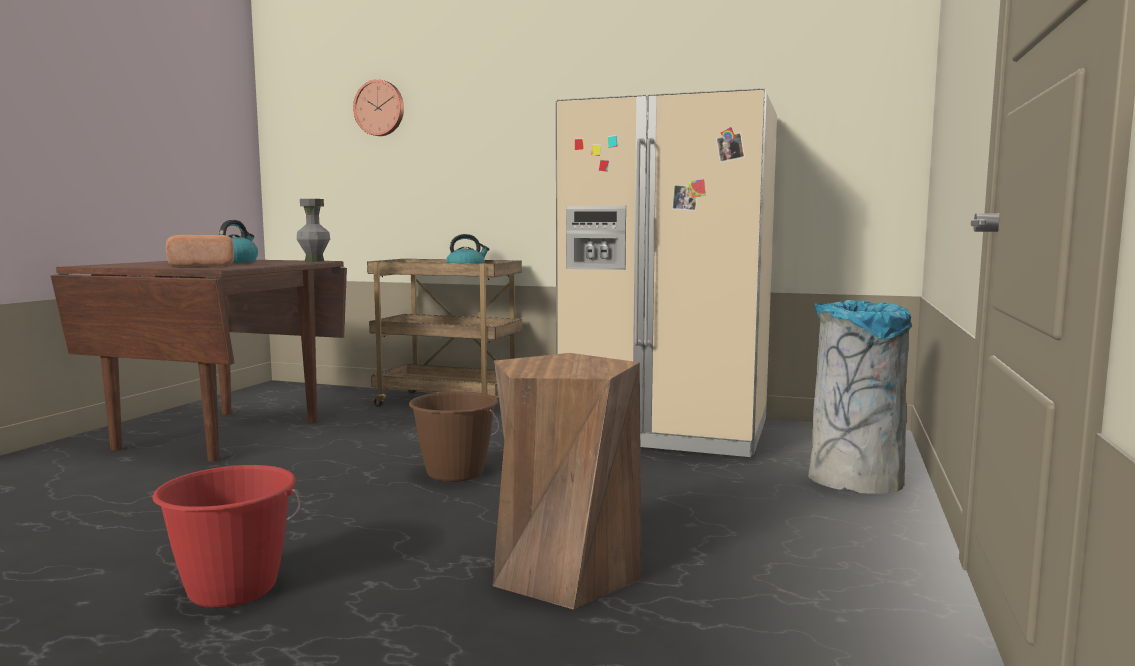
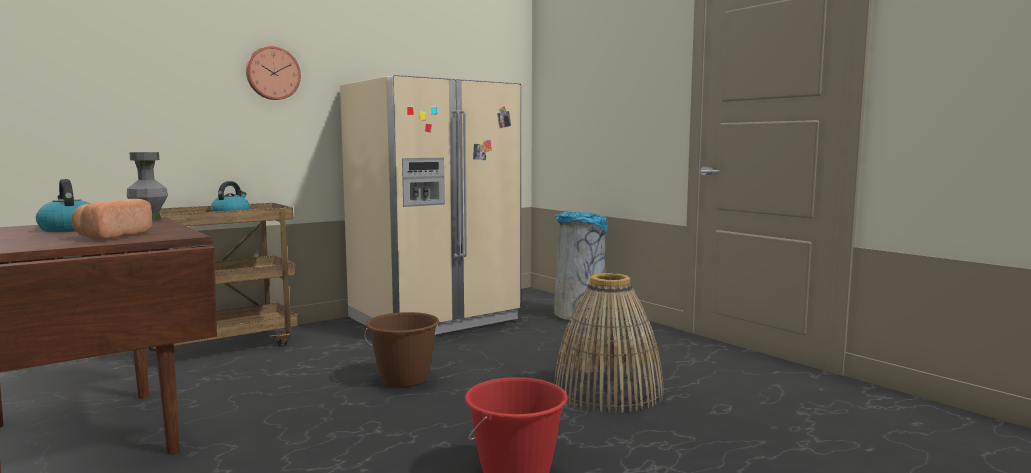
camera: 55 degrees left, 0 degrees up
(380, 108) = (86, 44): wall clock -> wall clock (272, 73)
(565, 571) = (608, 391): brown stool -> basket

